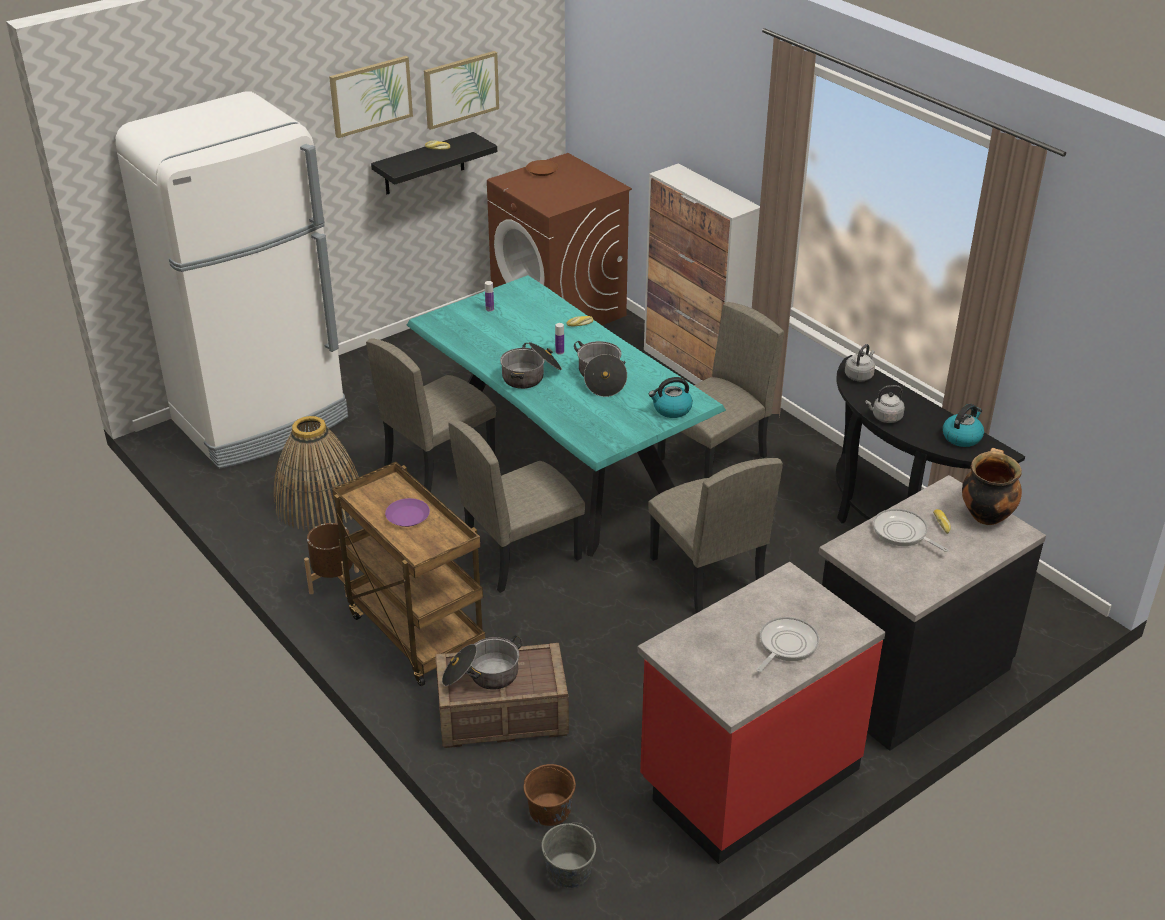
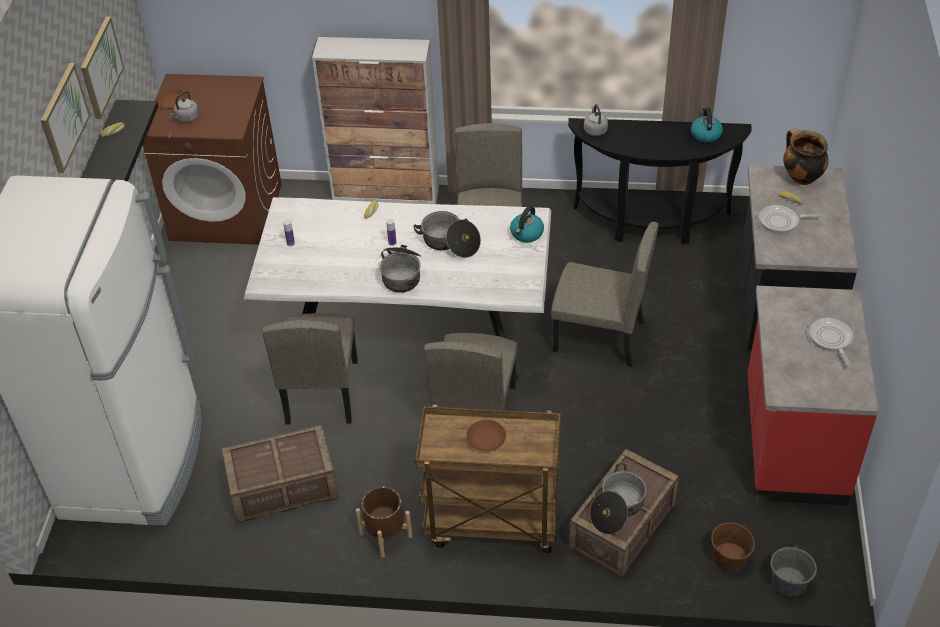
camera: 45 degrees left, 10 degrees up
(319, 502) = (283, 489): basket -> crate
(407, 516) = (485, 438): purple plate -> brown plate
(560, 469) = (409, 333): turquoise dining table -> white dining table
(885, 417) = (650, 150): grey kettle -> grey kettle (186, 118)

